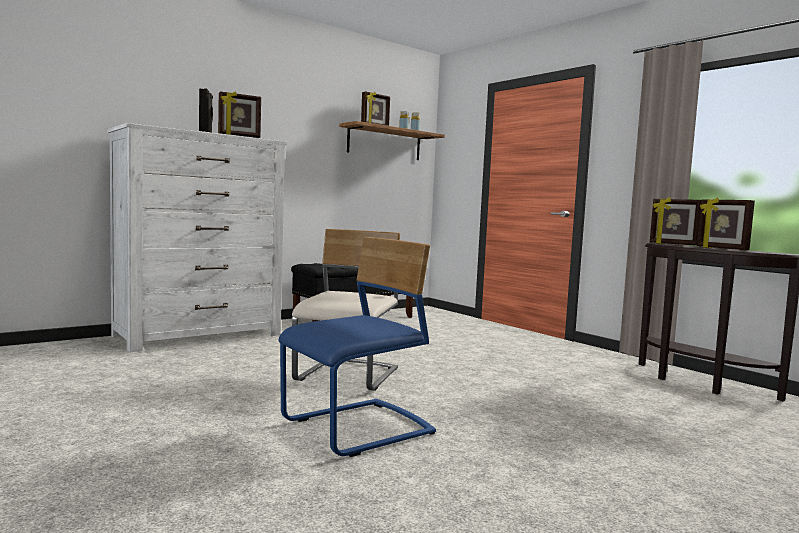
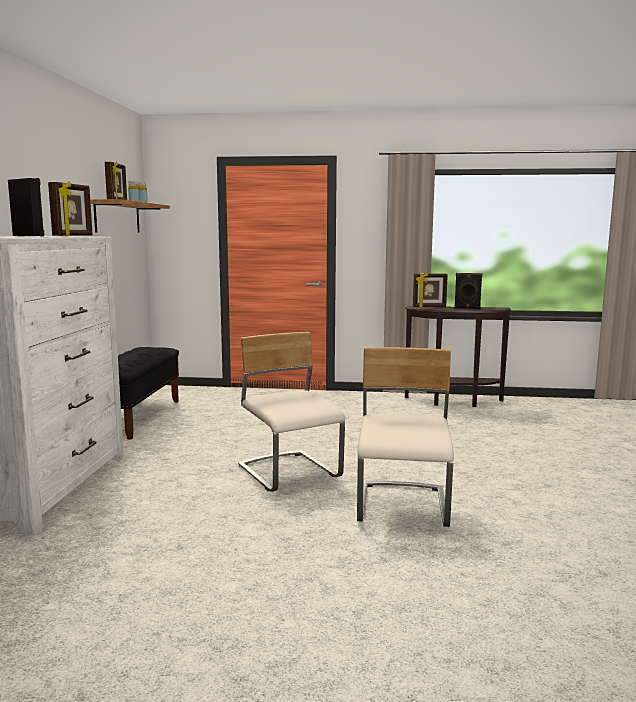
camera: 45 degrees left, 5 degrees up
(358, 429) = (403, 507): blue chair -> beige chair
(721, 248) = (467, 308): picture frame -> black speaker

